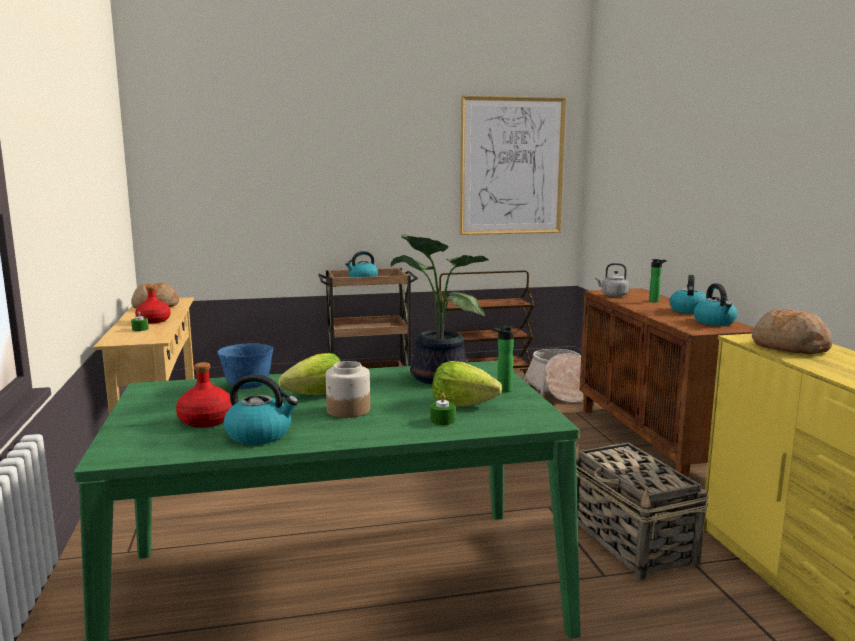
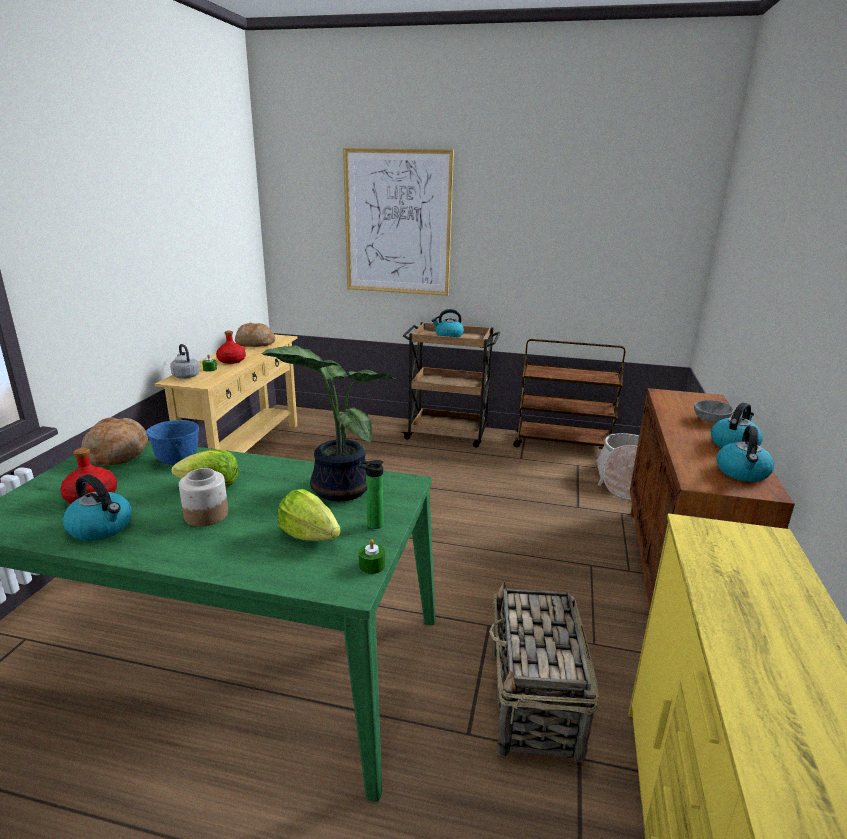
camera: 25 degrees right, 10 degrees up
(442, 421) = (260, 555): green candle -> green candle (372, 565)
(511, 166) = (626, 229): picture -> picture (397, 223)
(612, 295) = (670, 401): grey kettle -> grey kettle (185, 376)
(655, 301) = (711, 420): bottle -> grey bowl
(789, 347) = (734, 563): bread -> bread (116, 453)

